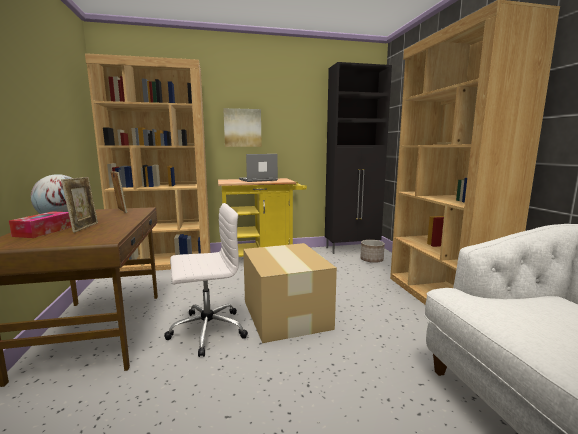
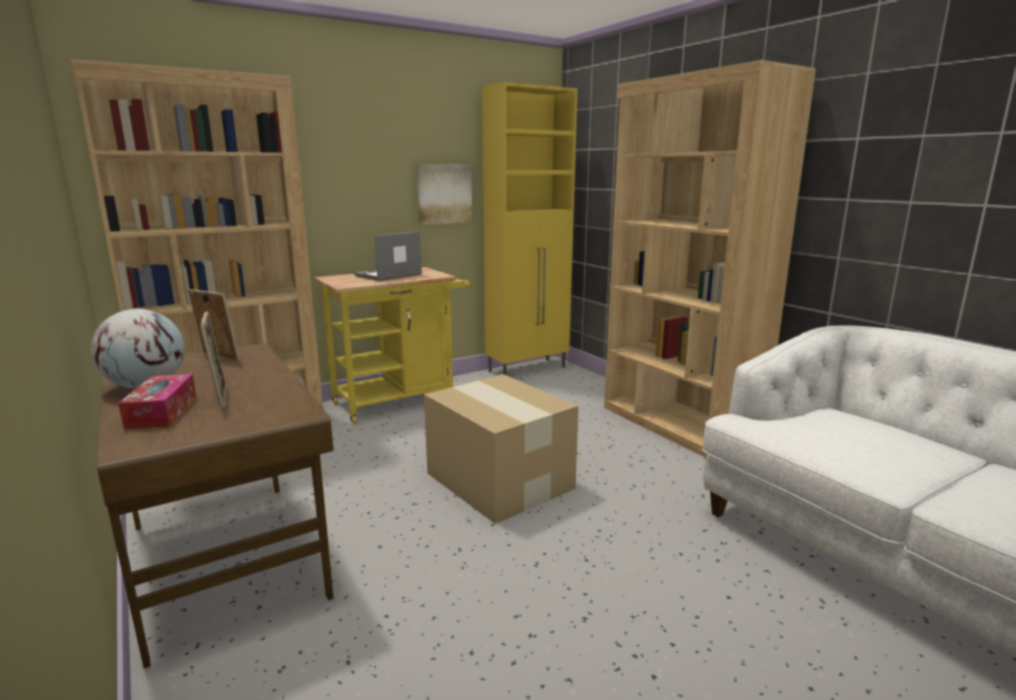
camera: 20 degrees left, 5 degrees up
(206, 331) = (404, 523): white office chair -> none
(242, 128) = (350, 186): picture -> picture (444, 194)
(352, 249) = (528, 369): black cabinet -> yellow cabinet
(372, 260) = (565, 383): planter -> none

